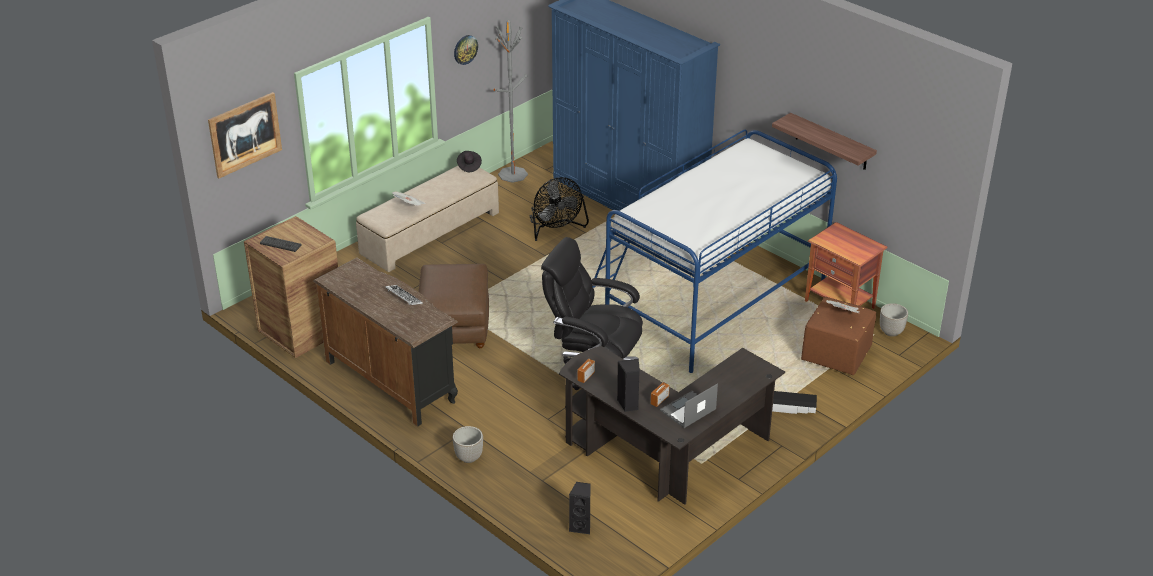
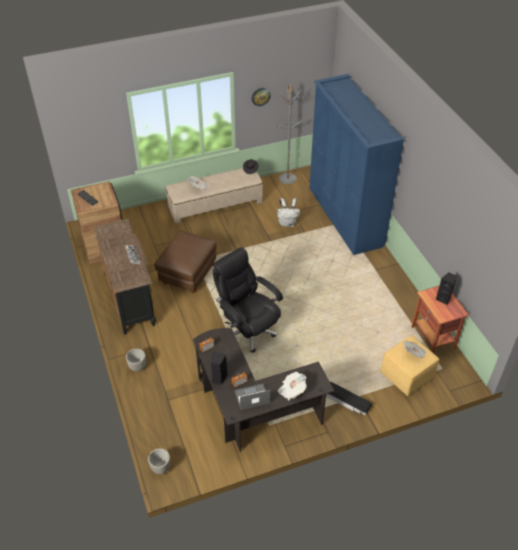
camera: 25 degrees right, 10 degrees up
(245, 134) = (88, 124): picture -> none
(554, 228) = (287, 223): black fan -> white backpack
(581, 526) = (169, 442): black speaker -> black speaker (444, 299)
(713, 302) = (351, 307): blue bed -> none
(732, 387) = (291, 390): none -> newspaper
(831, 142) = (451, 232): shelf -> none
(837, 356) = (407, 376): brown ottoman -> yellow ottoman
(890, 332) = (455, 371): planter -> planter (160, 468)

